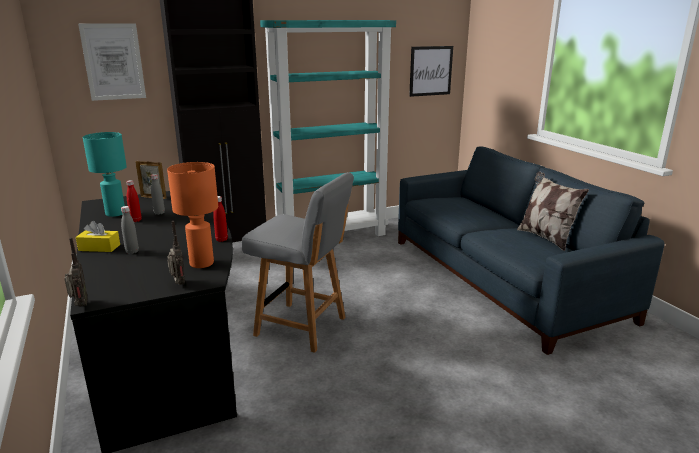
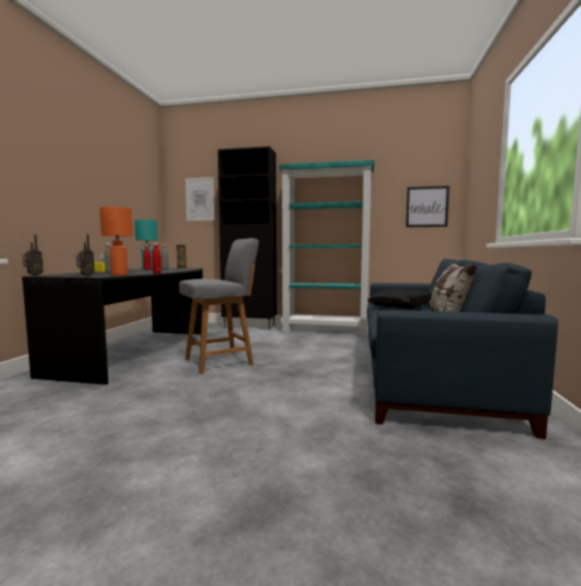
camera: 35 degrees right, 15 degrees down
(302, 327) = (220, 361): grey chair -> grey chair turned 90 degrees counterclockwise
(468, 213) = (402, 306): none -> black pillow

